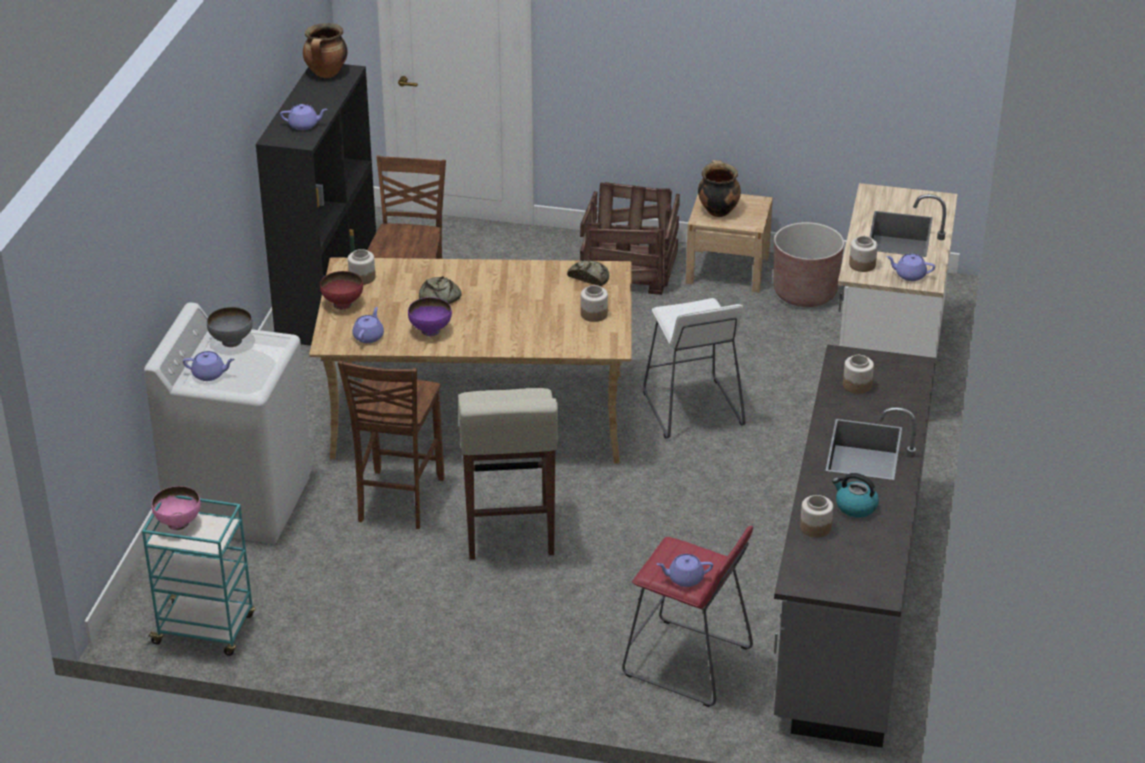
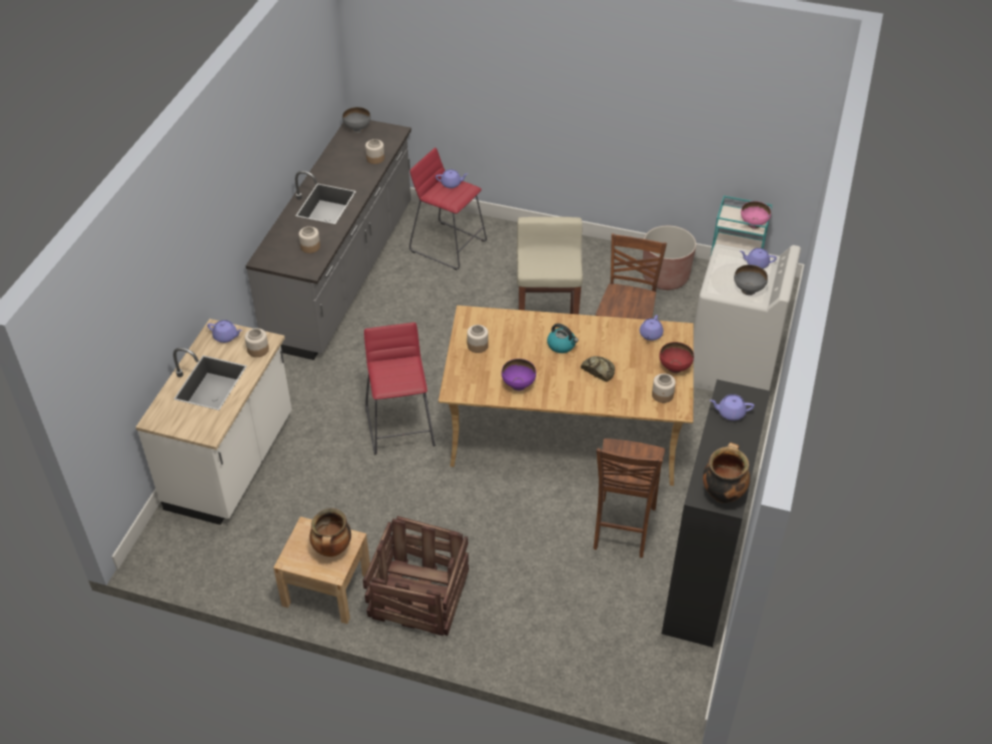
camera: 175 degrees left, 10 degrees up
(430, 331) = (604, 337): purple bowl -> purple bowl (518, 385)
(589, 276) = (475, 384): bread -> none
(692, 409) = (400, 426): white stool -> red stool
(805, 293) = (266, 551): brown planter -> brown planter (665, 277)
(855, 506) = (347, 169): kettle -> kettle (562, 345)
(869, 583) = (357, 129): none -> grey bowl

